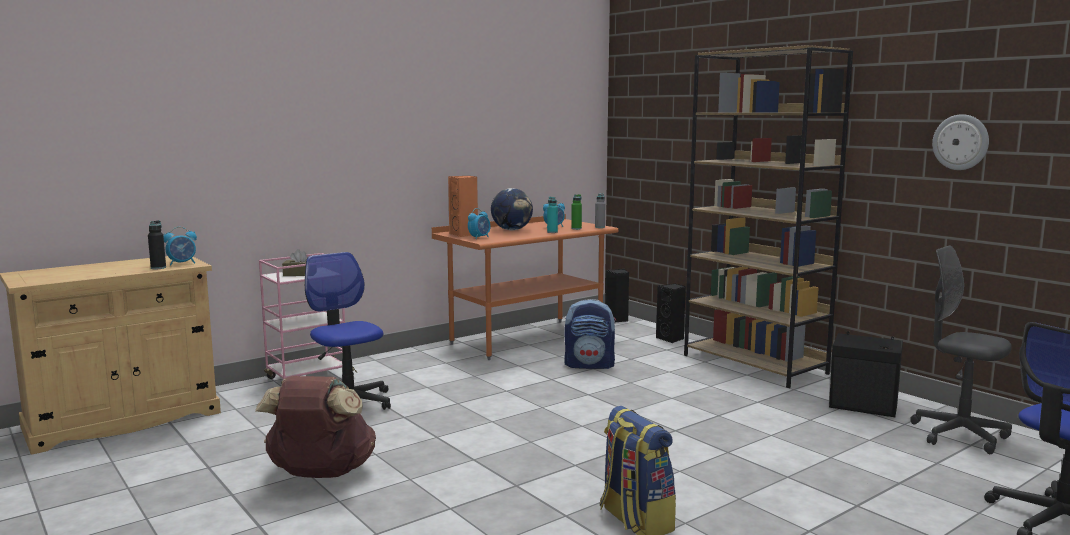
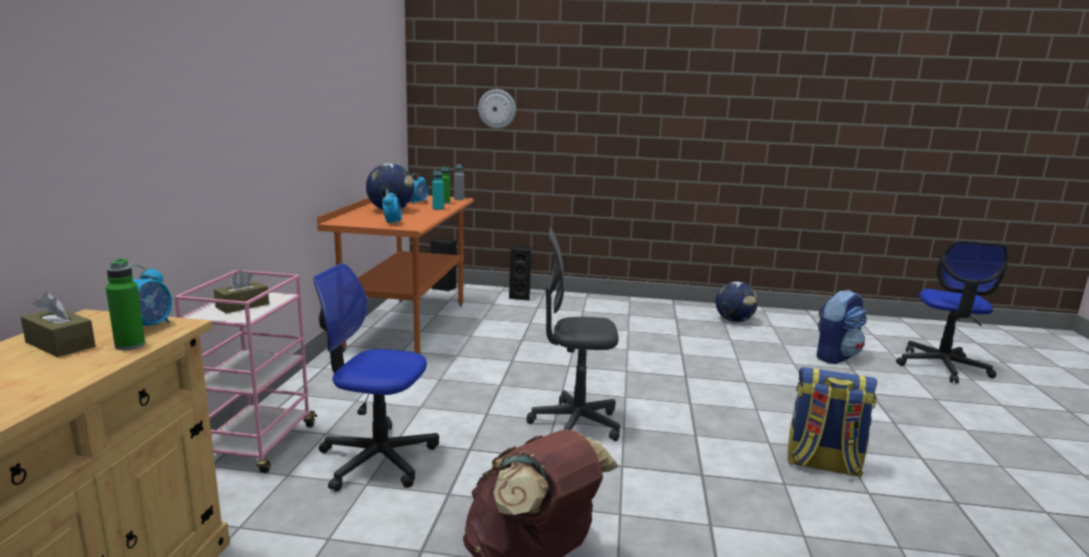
camera: 45 degrees left, 5 degrees up
(142, 263) = (60, 344): none -> brown tissue box
(158, 268) = (130, 345): black bottle -> green bottle
(464, 234) = (362, 221): orange speaker -> none
(590, 365) = (513, 337): backpack -> backpack (835, 356)
(755, 364) = (616, 305): brown bookcase -> none
(864, 407) = (734, 321): black speaker -> globe
(959, 435) = (806, 325): grey office chair -> grey office chair (575, 424)
(961, 142) = (778, 114): wall clock -> wall clock (497, 109)

